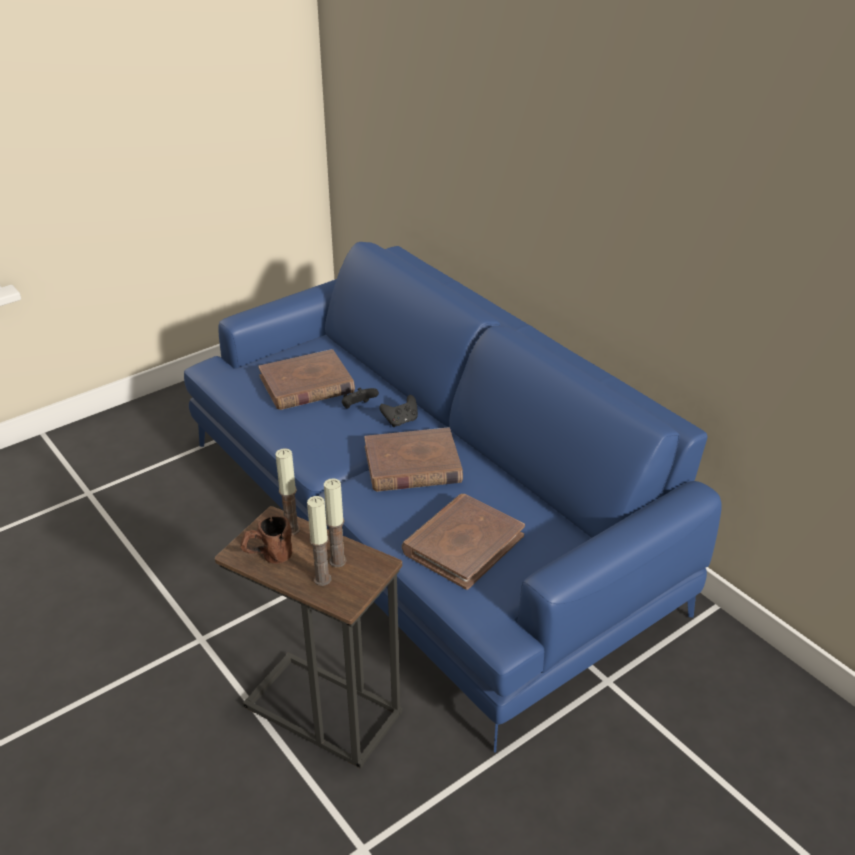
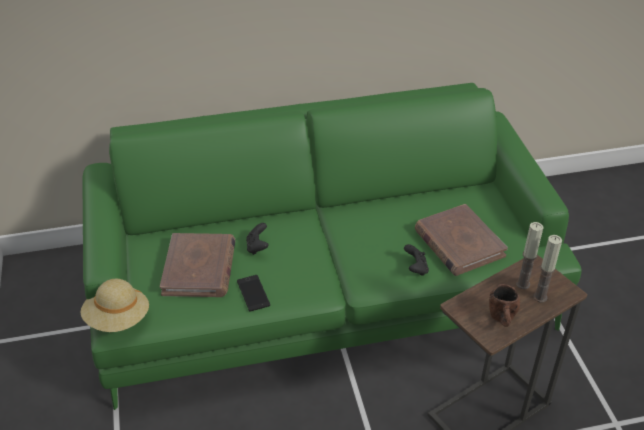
camera: 65 degrees left, 5 degrees up
(219, 365) = (118, 319): none -> beige hat
(291, 529) = (476, 299): candle -> none
(292, 425) = (253, 293): none -> phone
(400, 421) = (293, 229): black game controller -> black game controller (416, 268)
(412, 465) = (354, 240): brown book -> none
(427, 520) = (322, 287): blue sofa -> green sofa

